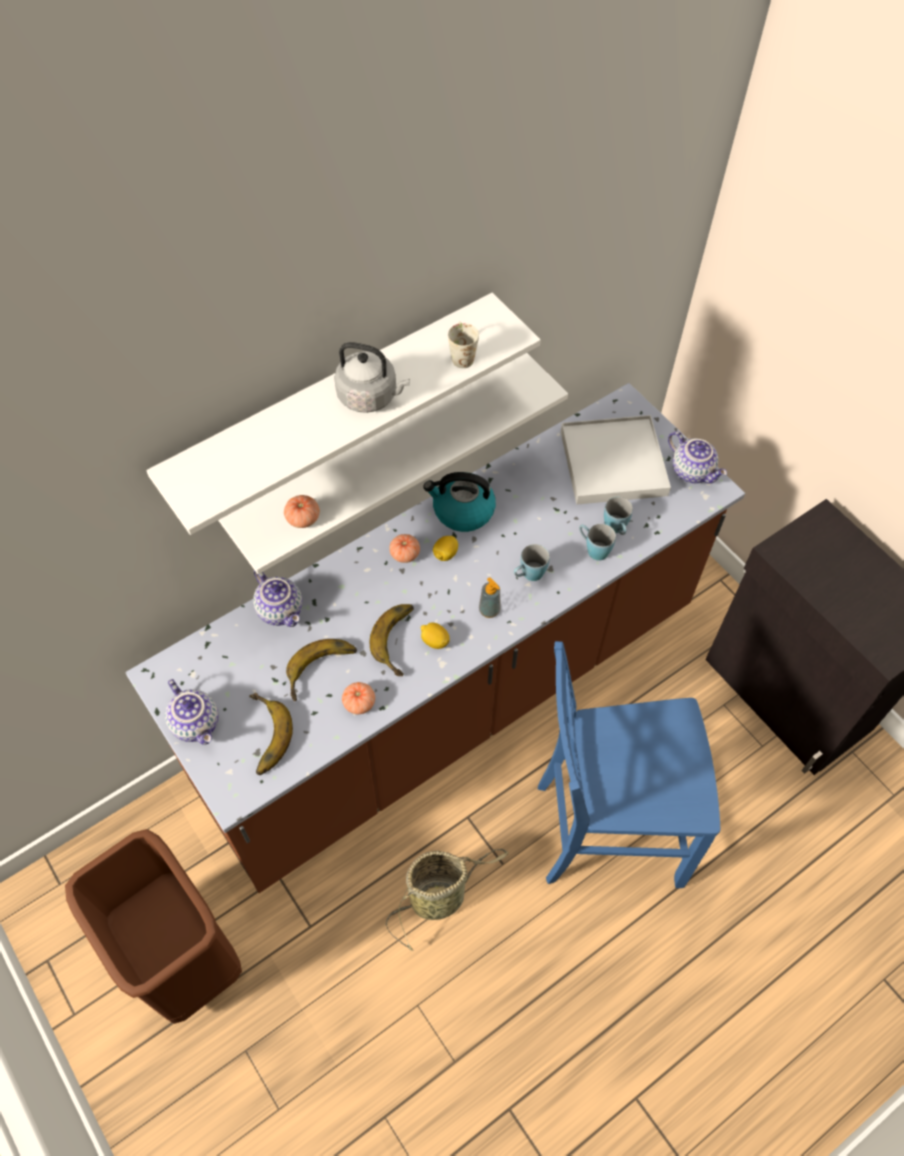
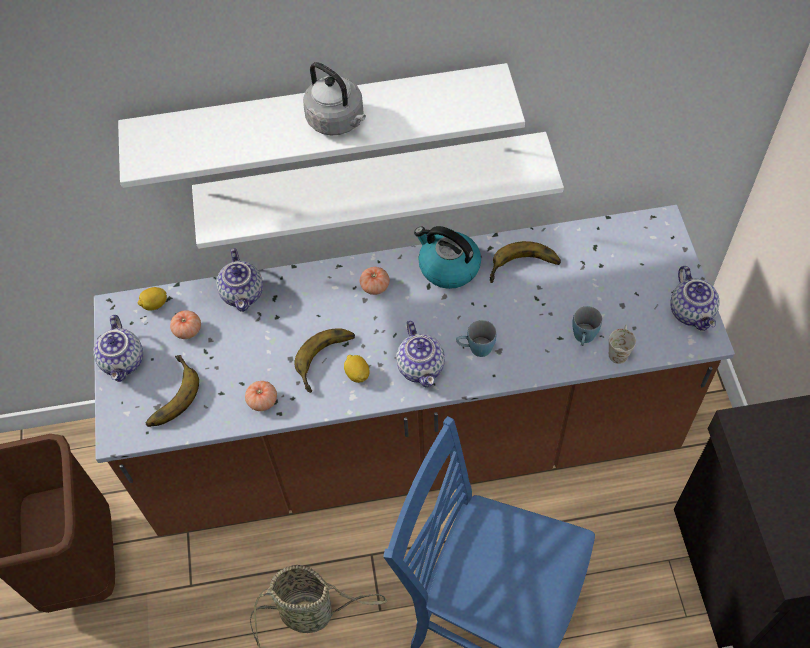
camera: 30 degrees right, 0 degrees up
(303, 518) = (259, 214): tomato -> tomato (187, 330)
(323, 672) = (248, 361): banana -> banana (524, 269)
(445, 554) = (410, 300): lemon -> lemon (155, 304)
(461, 354) = (442, 111): white mug -> white mug (619, 350)
(489, 610) = (421, 366): soap dispenser -> teapot
(593, 549) = (550, 348): blue mug -> none
(612, 463) = (616, 275): white tray -> none

